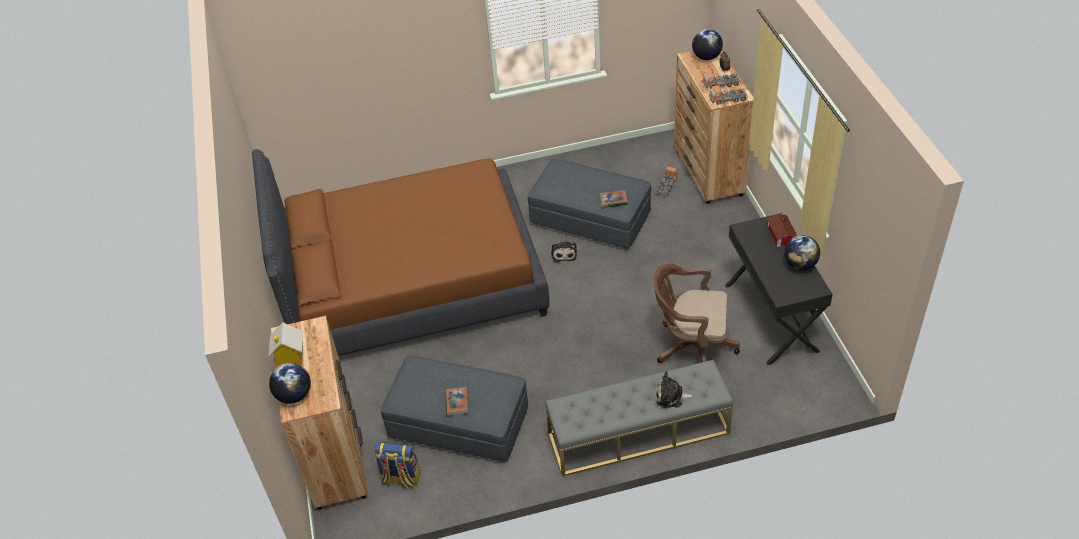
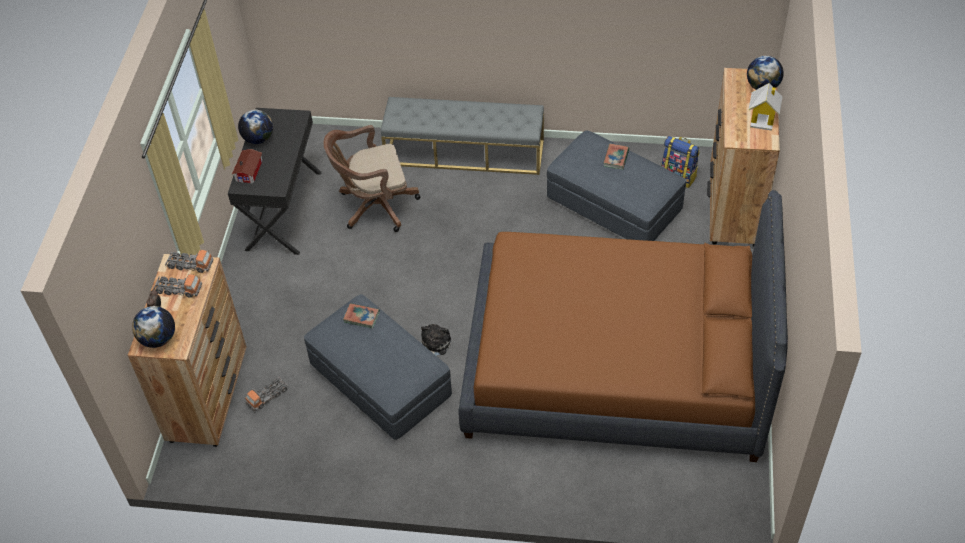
camera: 160 degrees left, 5 degrees up
(671, 396) = (435, 110): plush toy -> none
(691, 347) = (374, 206): brown office chair -> brown office chair turned 135 degrees clockwise

